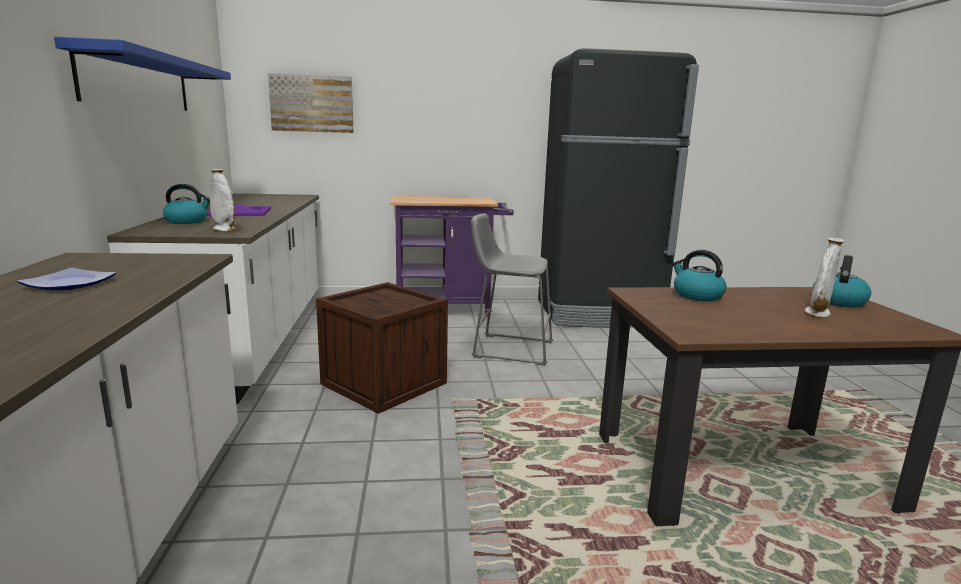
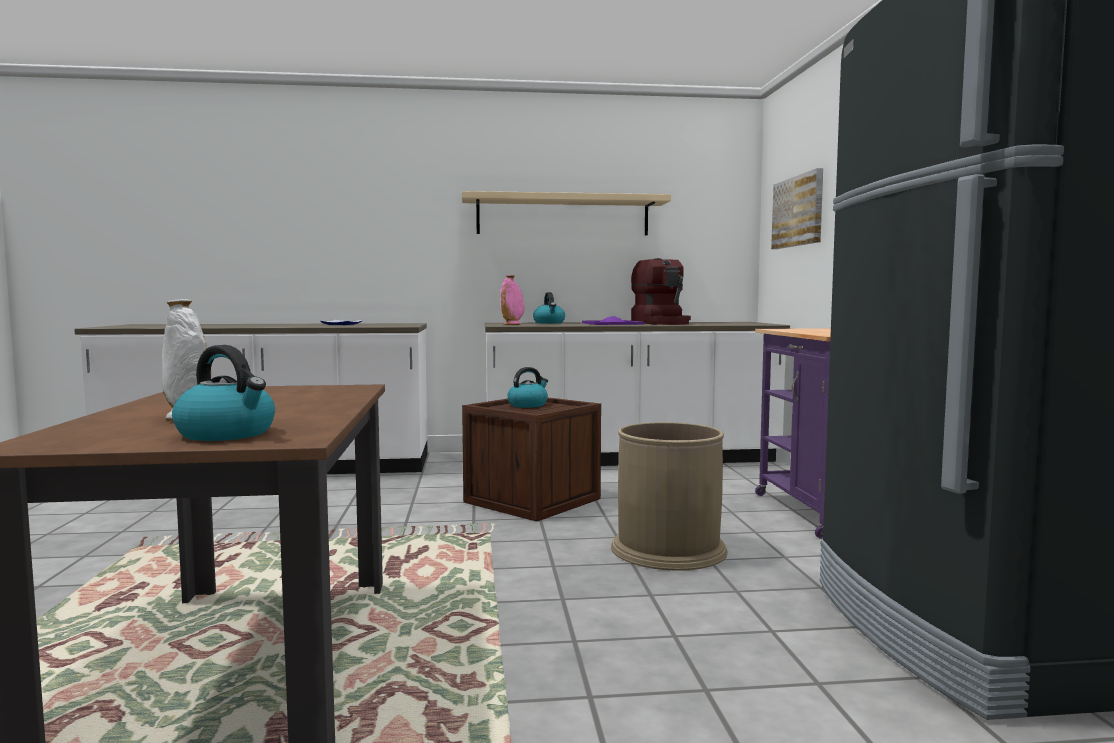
camera: 90 degrees right, 10 degrees down
(138, 82) = (563, 216): blue shelf -> beige shelf
(224, 230) = (512, 324): white vase -> pink vase
(247, 205) = (661, 323): none -> coffee machine
(508, 349) = (668, 549): grey stool -> brown trash can
(696, 296) = (322, 397): kettle -> kettle (528, 405)

